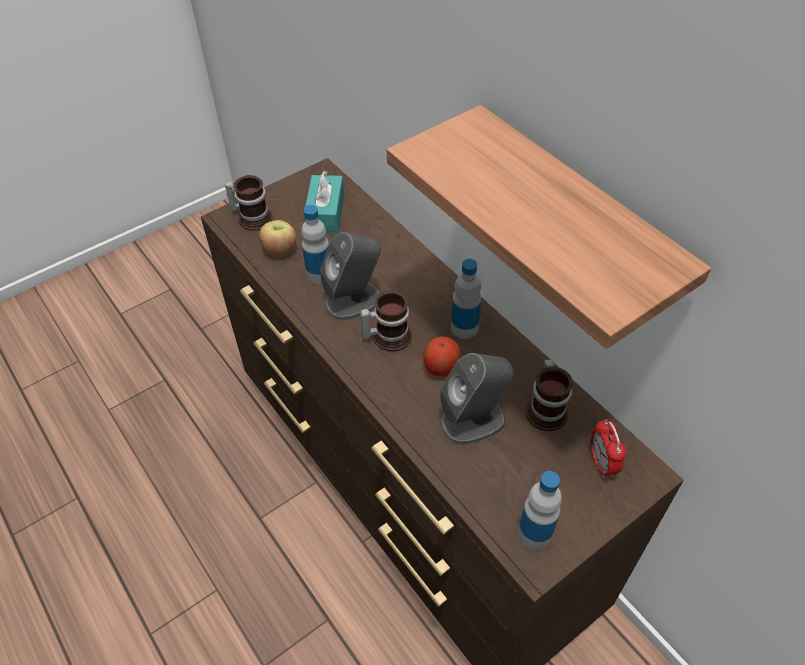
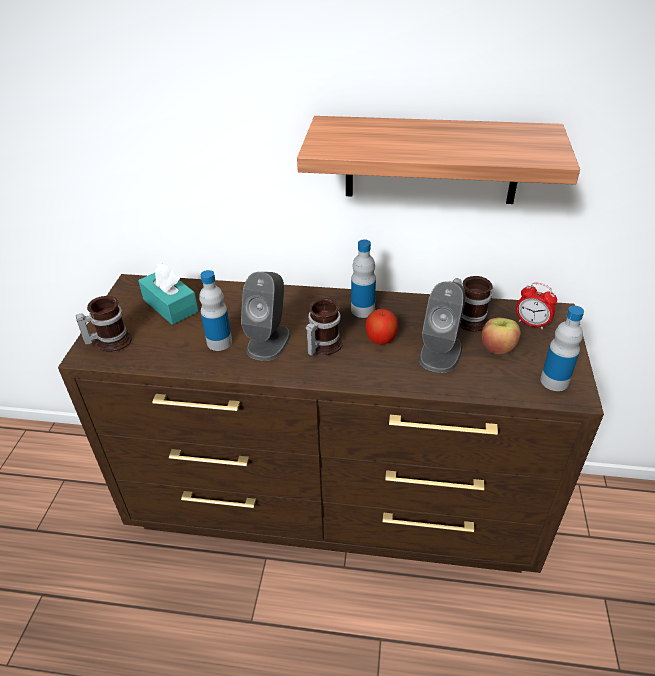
camera: 45 degrees left, 10 degrees down
(280, 250) = (165, 347): apple -> apple (497, 348)

